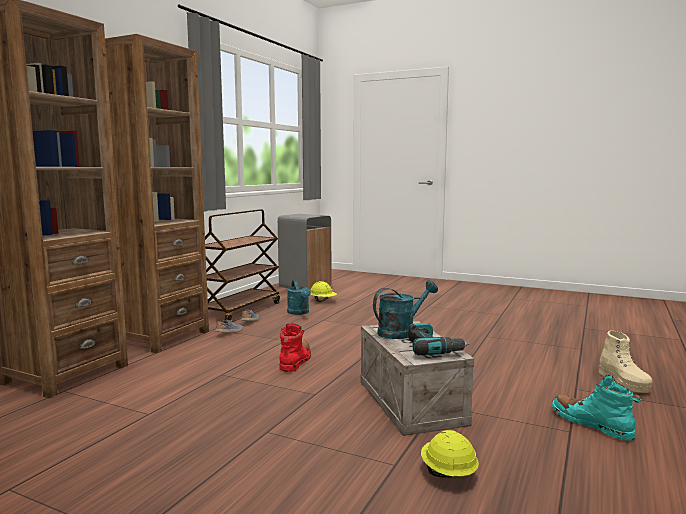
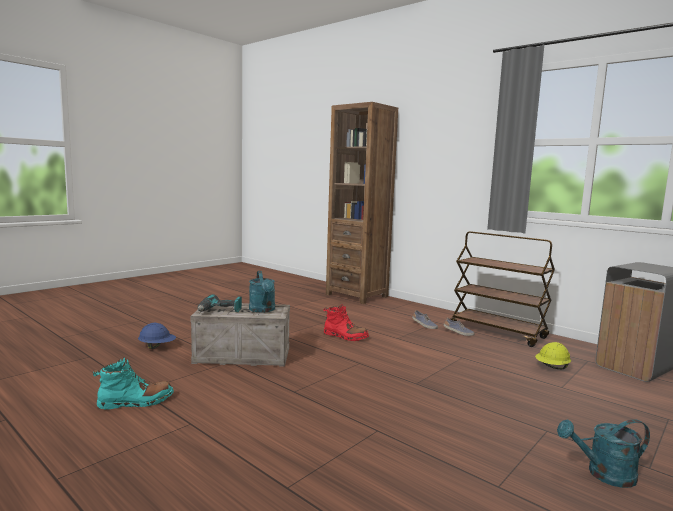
camera: 105 degrees right, 0 degrees up
(160, 337) = (417, 310): brown bookcase -> none
(299, 313) = (491, 351): turquoise watering can -> turquoise watering can (604, 475)
(448, 473) = (157, 347): yellow hard hat -> blue hard hat
(624, 382) = (168, 460): beige boot -> none

